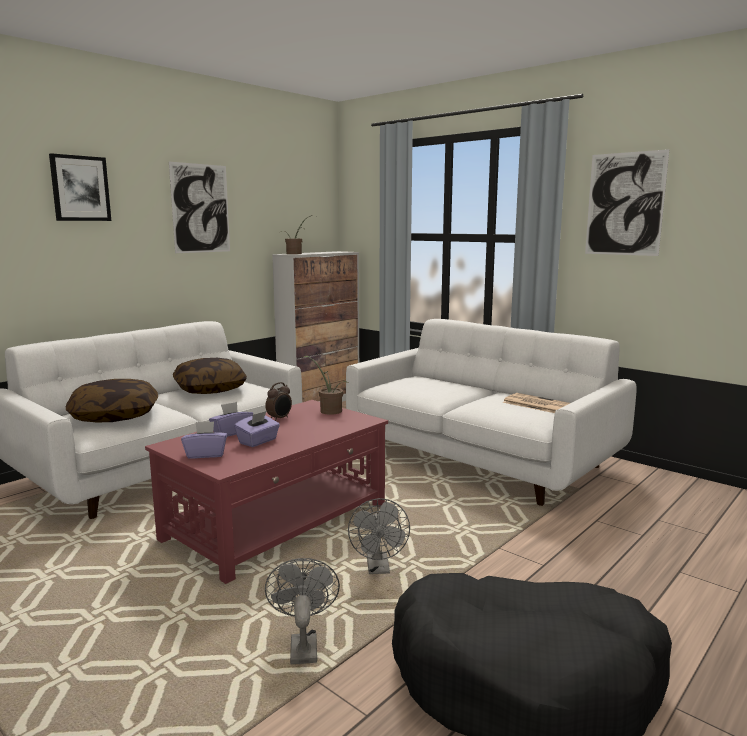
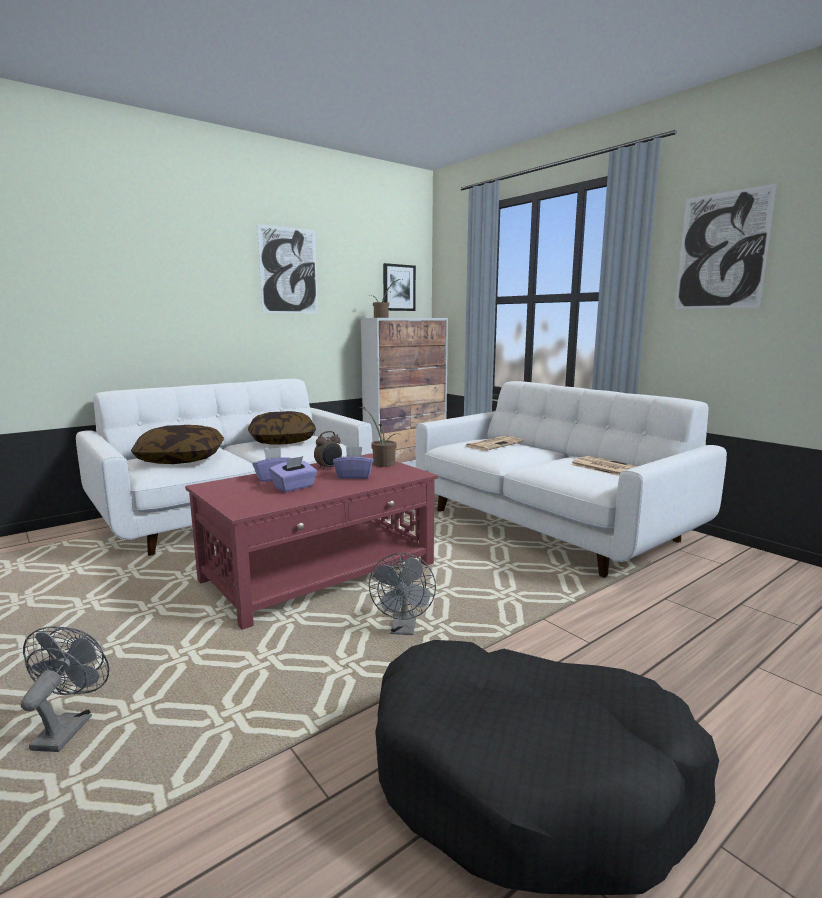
camera: 10 degrees right, 0 degrees up
(80, 188) = (169, 247): picture -> picture (398, 287)
(206, 454) = (236, 496): purple tissue box -> purple tissue box (354, 476)
(303, 645) = (291, 704): grey fan -> grey fan (67, 727)
(424, 383) = (494, 444): none -> newspaper

